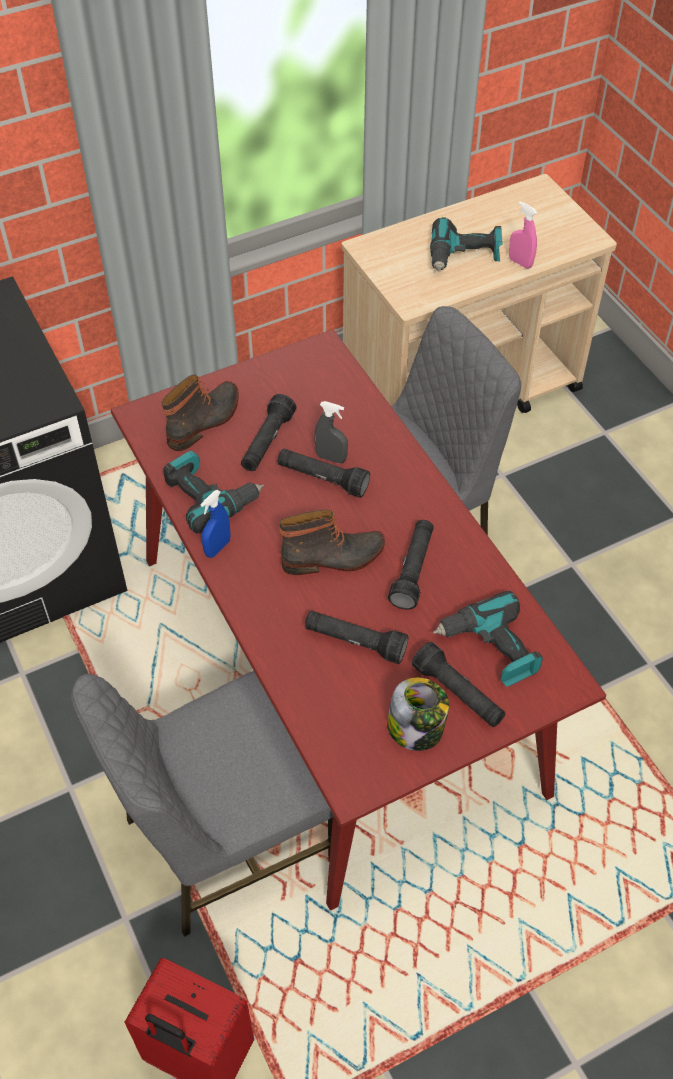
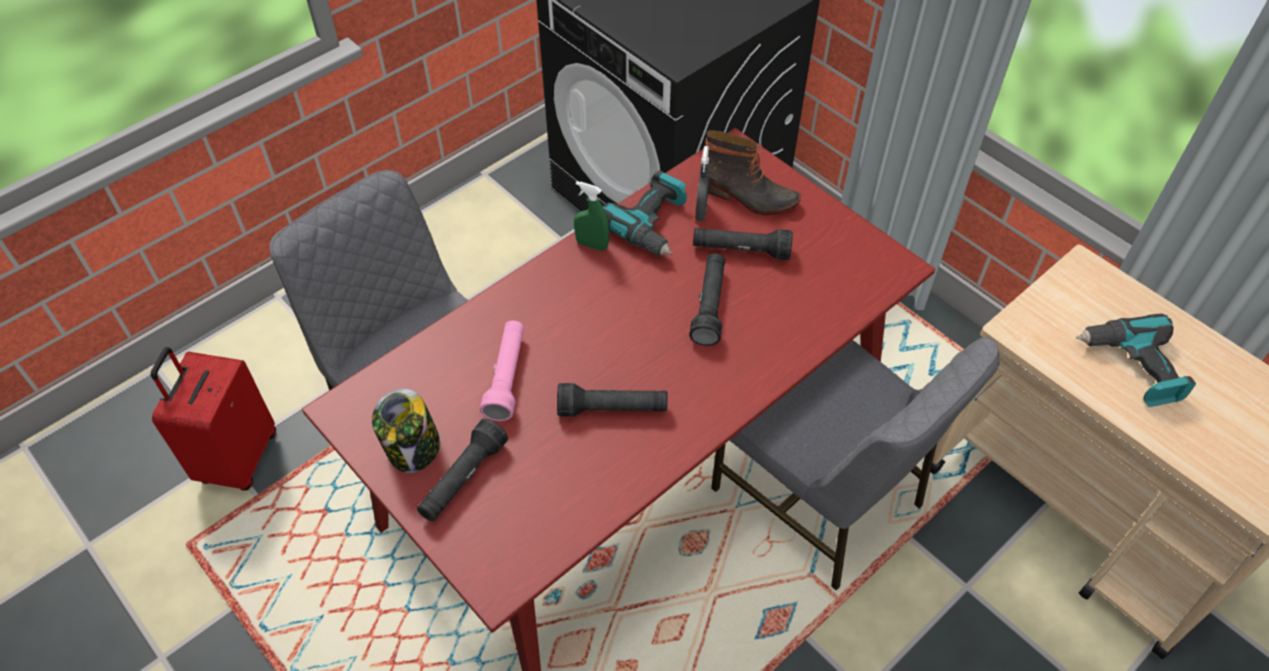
camera: 75 degrees right, 0 degrees up
(217, 548) = (592, 245): blue spray bottle -> green spray bottle
(331, 458) = (741, 307): grey spray bottle -> grey spray bottle (701, 211)
(333, 558) = (607, 337): boot -> none
(355, 642) = (507, 377): black flashlight -> pink flashlight
(490, 649) = (527, 500): power drill -> none
(520, 262) = (1162, 431): pink spray bottle -> none

